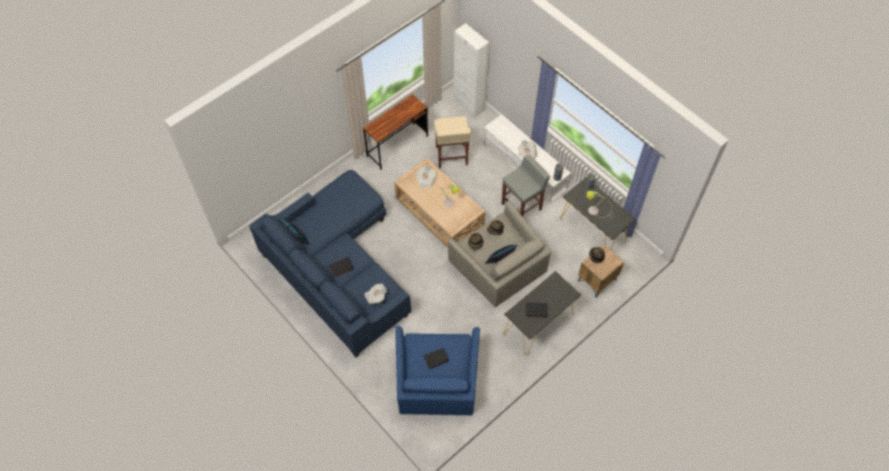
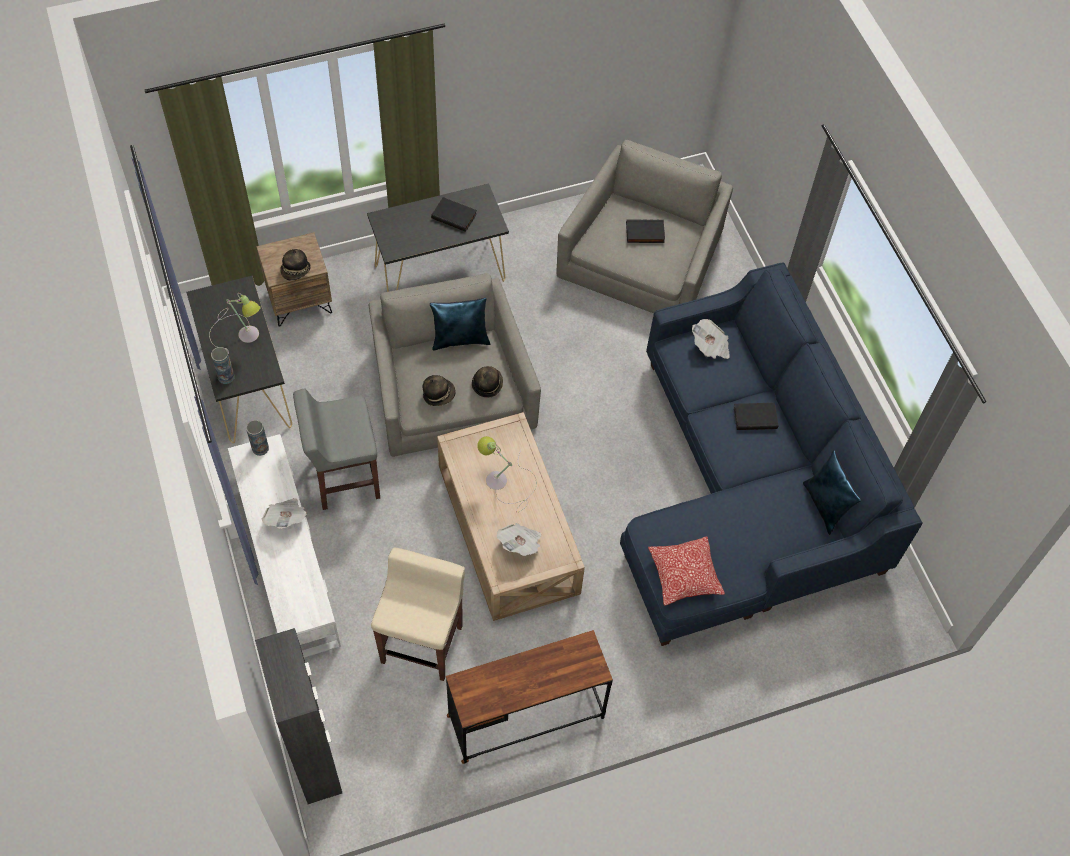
camera: 160 degrees left, 0 degrees up
(349, 185) = (684, 575): none -> pillow
(437, 378) = (643, 258): blue armchair -> grey armchair
(469, 105) = (315, 762): white cabinet -> black cabinet

